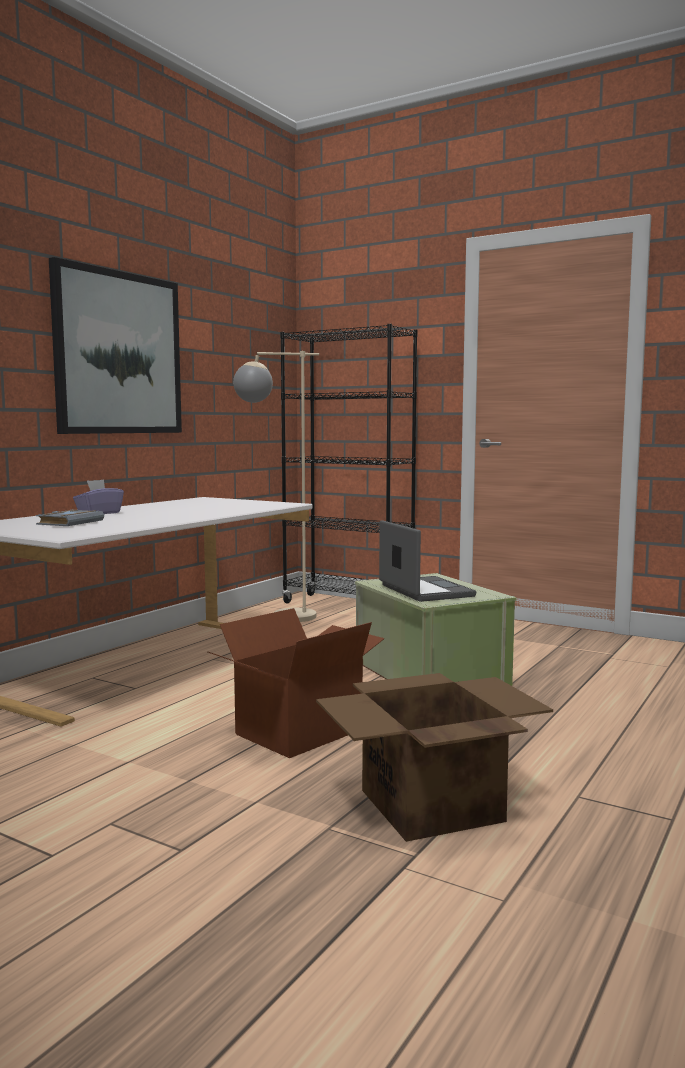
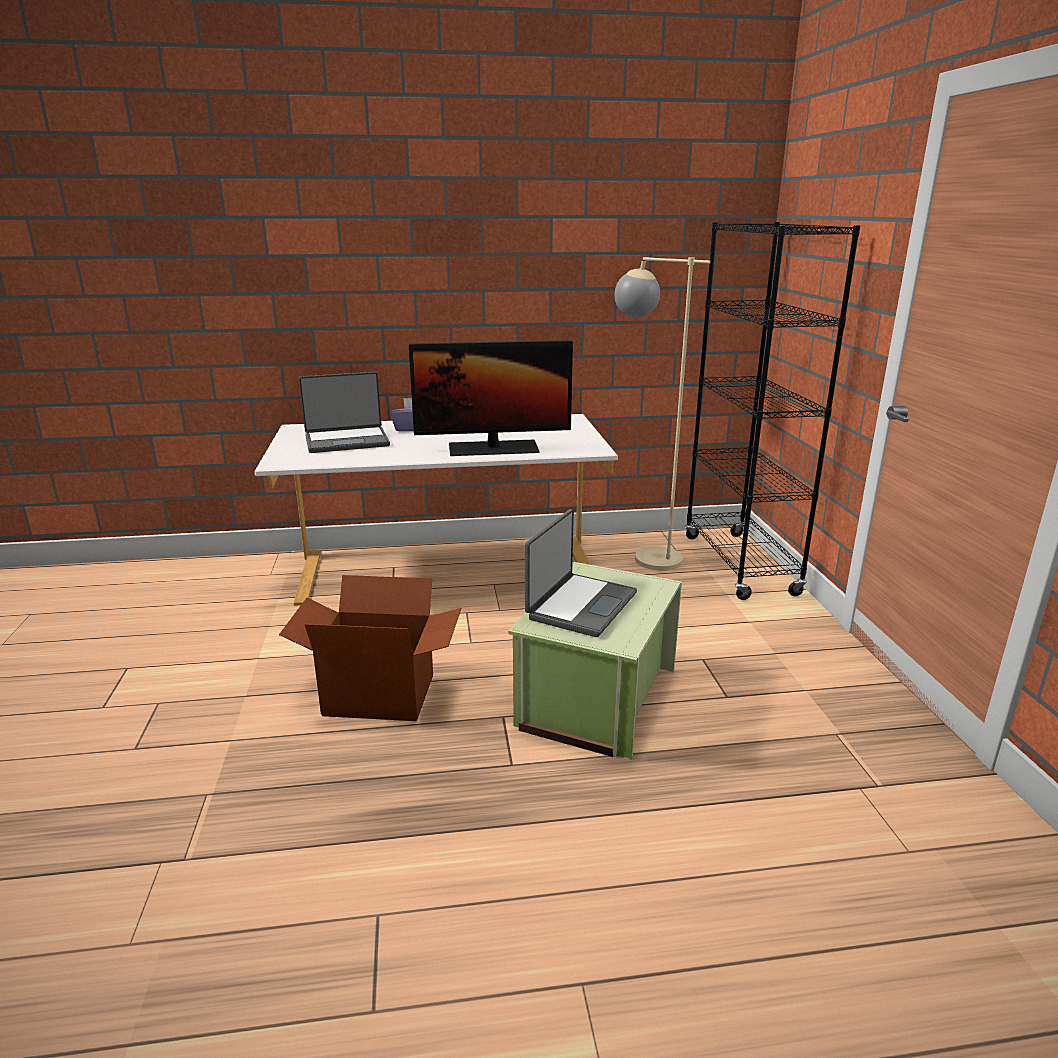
camera: 50 degrees right, 15 degrees up
(70, 523) = (347, 441): grey book -> laptop
(118, 353) = (475, 267): picture -> none
(218, 511) = (493, 448): none -> monitor
(429, 805) = (285, 826): cardboard box -> none

